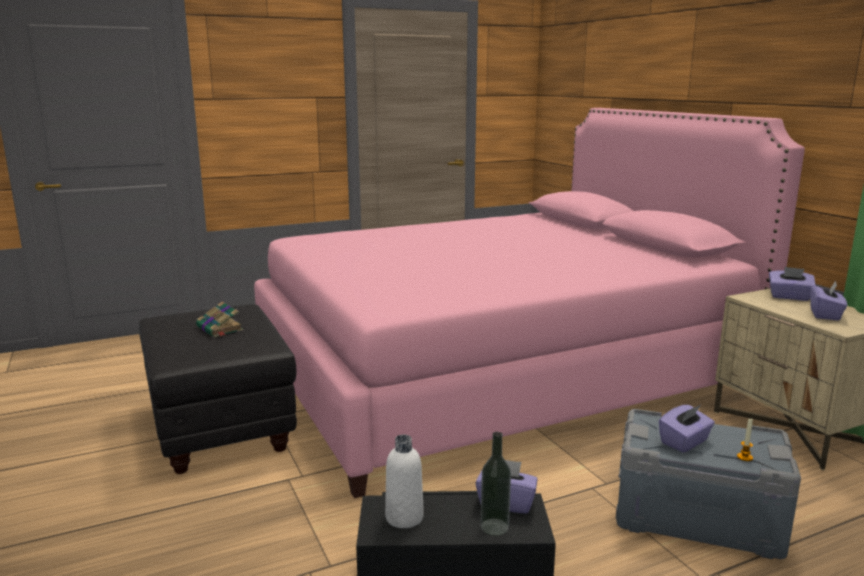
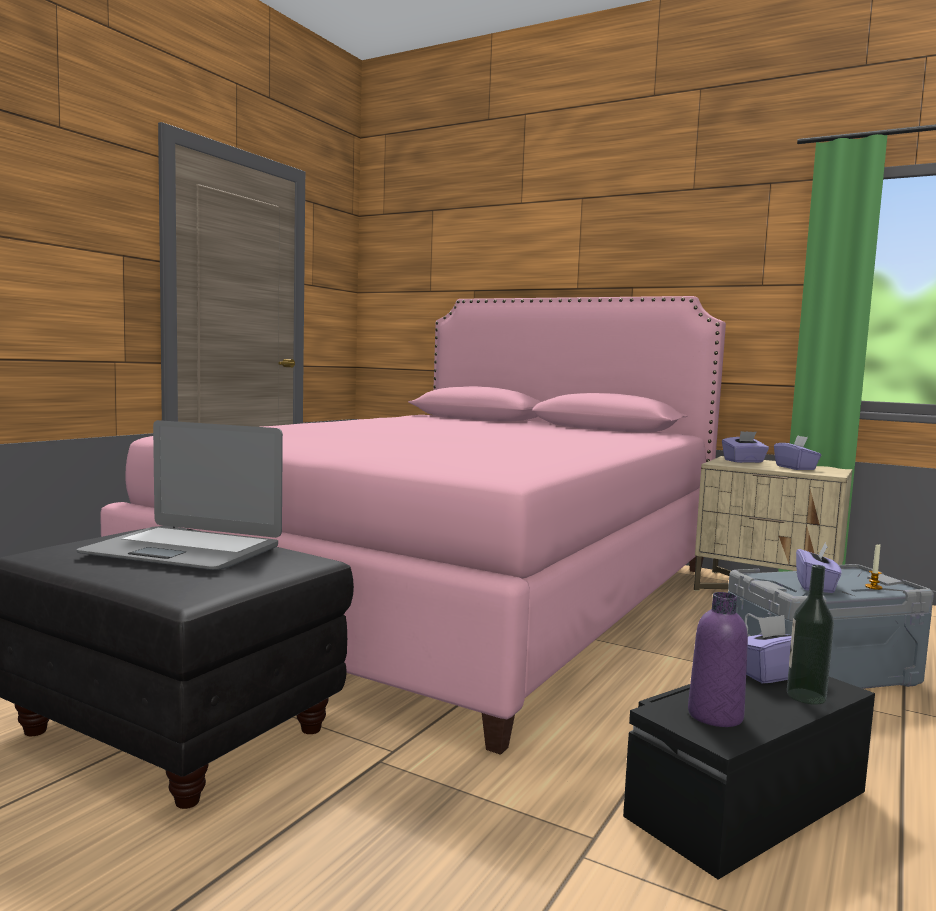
camera: 35 degrees left, 10 degrees down
(220, 329) = (185, 551): book -> laptop
(404, 517) = (715, 715): white bottle -> purple bottle

